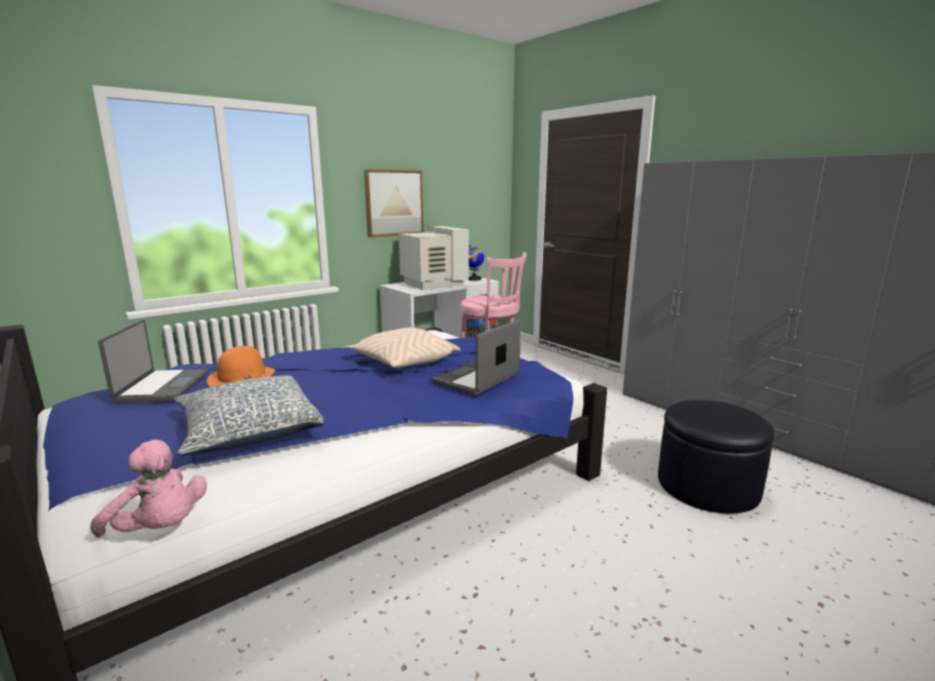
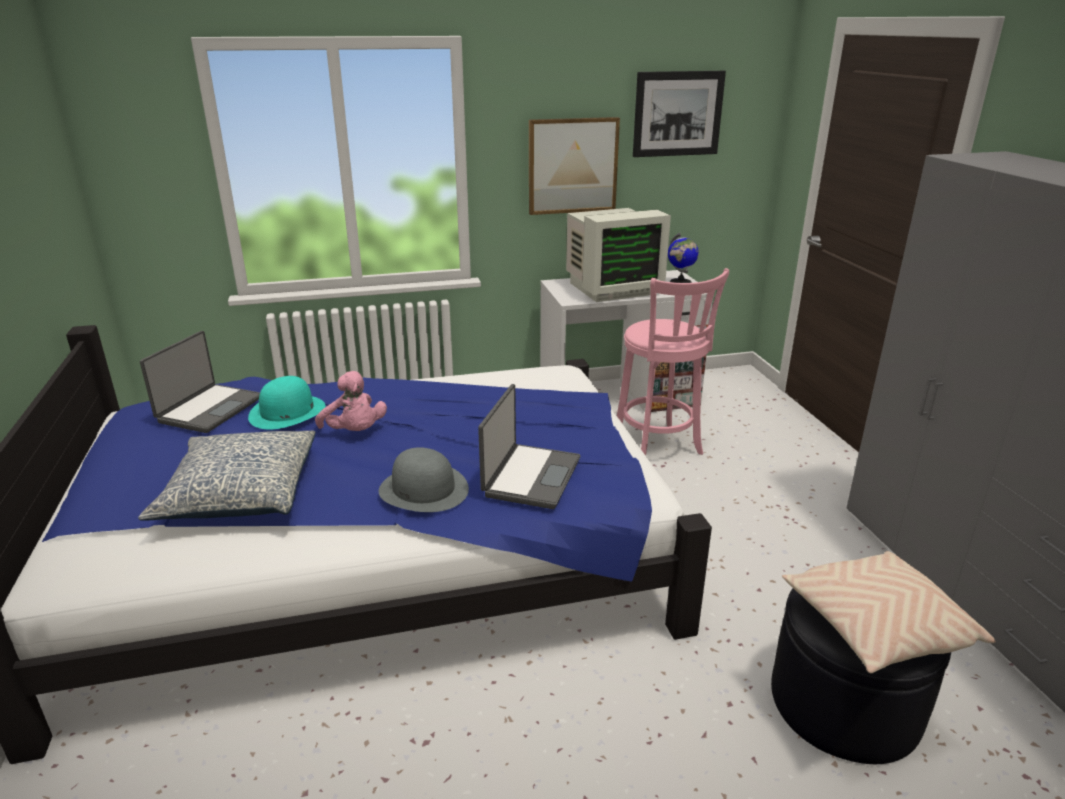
camera: 25 degrees right, 10 degrees up
(159, 529) = (95, 594): pink plush toy -> pink plush toy (354, 432)
(242, 377) = (287, 412): orange hat -> turquoise hat
(404, 363) = (474, 425): beige pillow -> beige pillow (876, 628)
(409, 398) = (424, 489): none -> grey hat
(432, 284) = (611, 288): monitor -> monitor turned 75 degrees clockwise
(454, 170) = (678, 114): none -> picture
(478, 379) = (530, 477): laptop -> laptop turned 135 degrees clockwise

